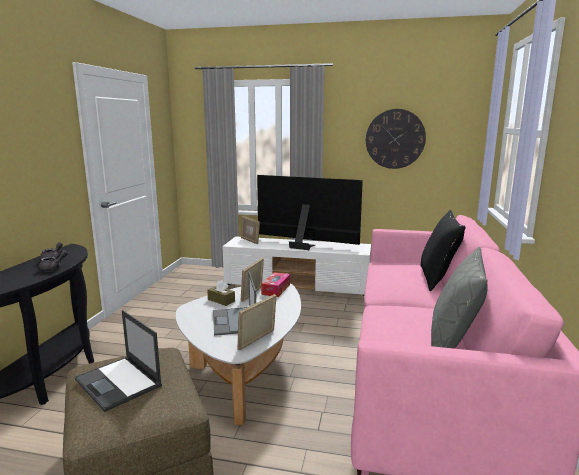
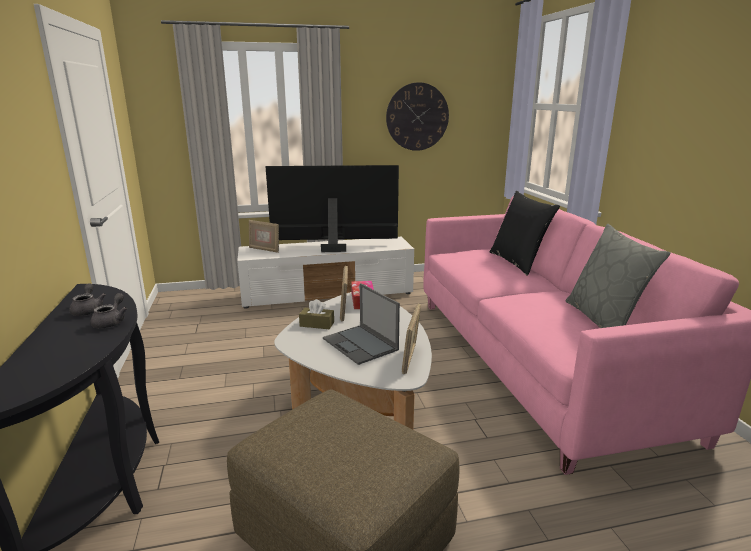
camera: 25 degrees left, 5 degrees up
(119, 383) = (325, 445): laptop -> none

